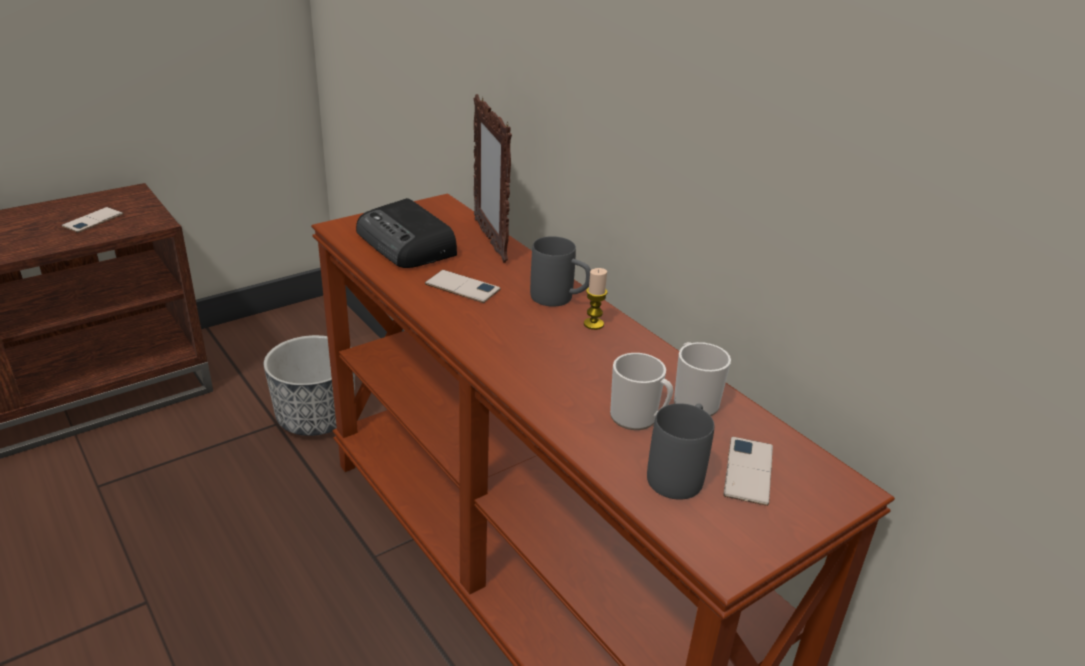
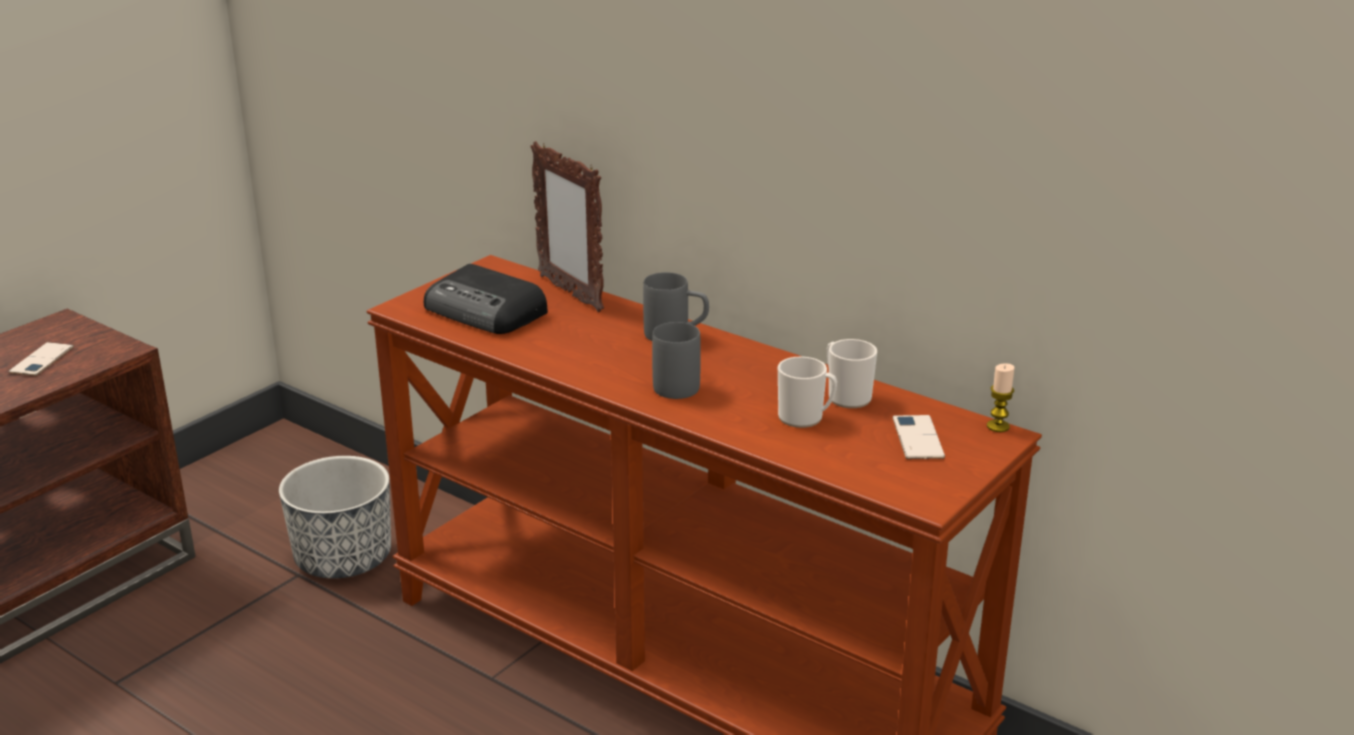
camera: 15 degrees left, 5 degrees down
(462, 287) = (573, 341): phone -> none
(593, 324) = (721, 351): candle -> candle (998, 426)
(679, 472) = (861, 450): grey mug -> grey mug (678, 383)

